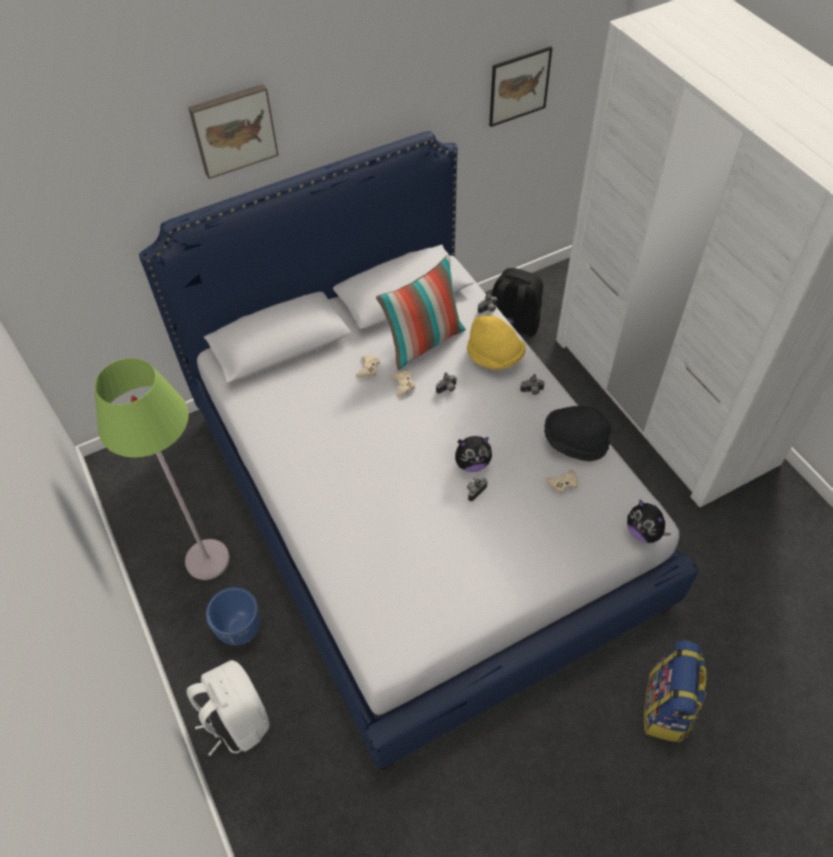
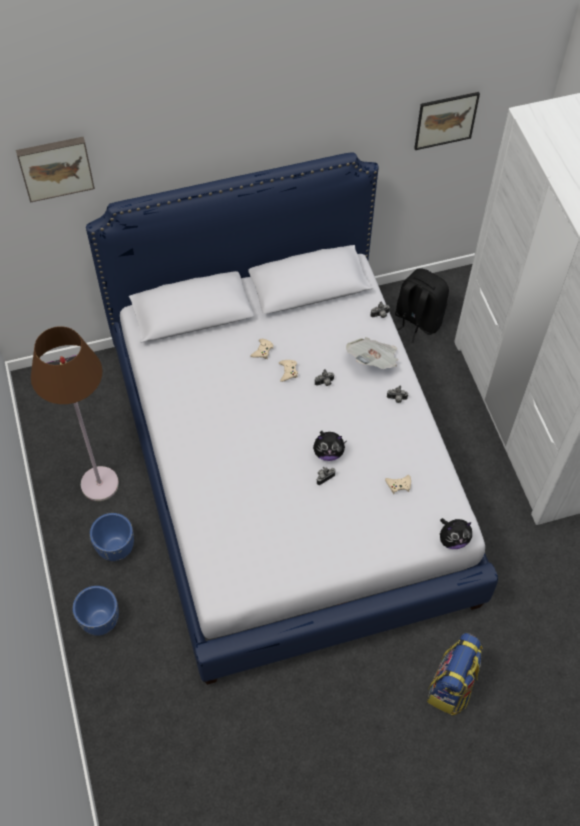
camera: 10 degrees right, 5 degrees up
(208, 560) = (100, 484): green floor lamp -> brown floor lamp
(233, 129) = (180, 139): picture -> picture (55, 167)
(237, 720) = (100, 620): white backpack -> blue planter
(424, 342) = (316, 335): pillow -> none
(494, 356) = (373, 361): yellow hat -> newspaper
(574, 442) = (419, 451): black hat -> none
(643, 532) = (453, 539): plush toy -> plush toy turned 75 degrees counterclockwise

